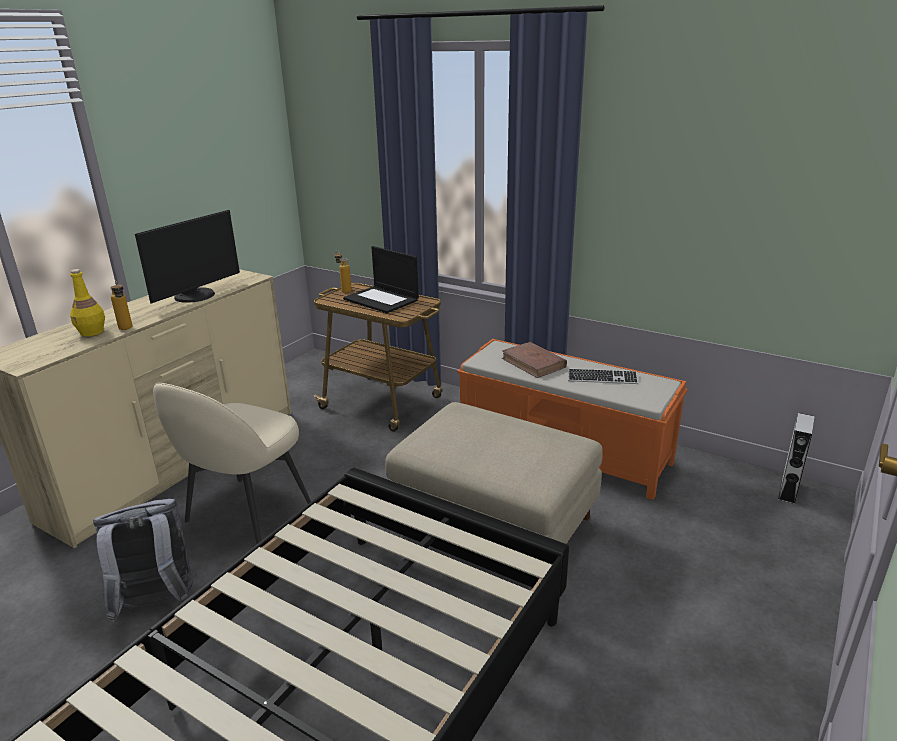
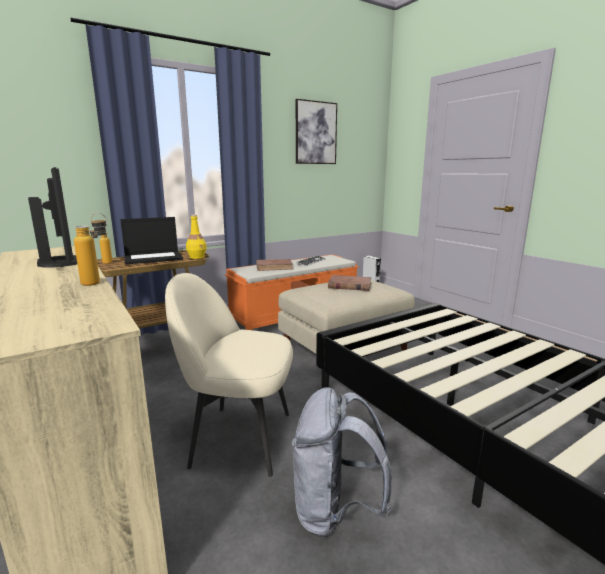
camera: 65 degrees left, 10 degrees down
(92, 332) = (62, 295): yellow bottle -> yellow bottle (197, 257)
(246, 514) = (239, 438): beige chair -> beige chair turned 135 degrees clockwise
(508, 440) = (349, 285): none -> brown book
(713, 142) = (315, 133): none -> picture

